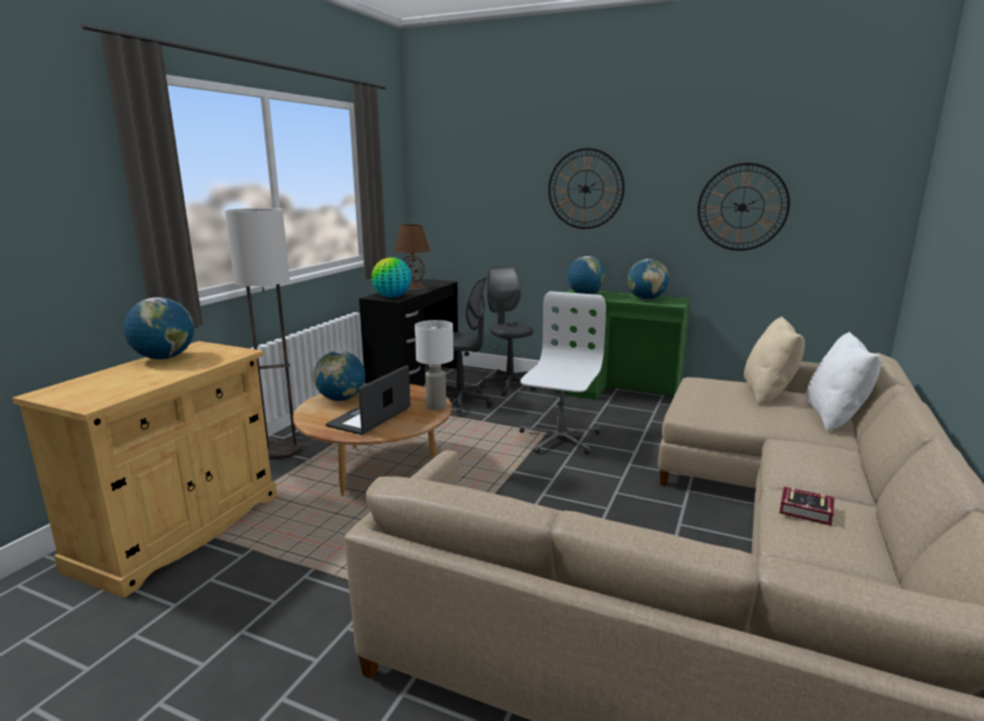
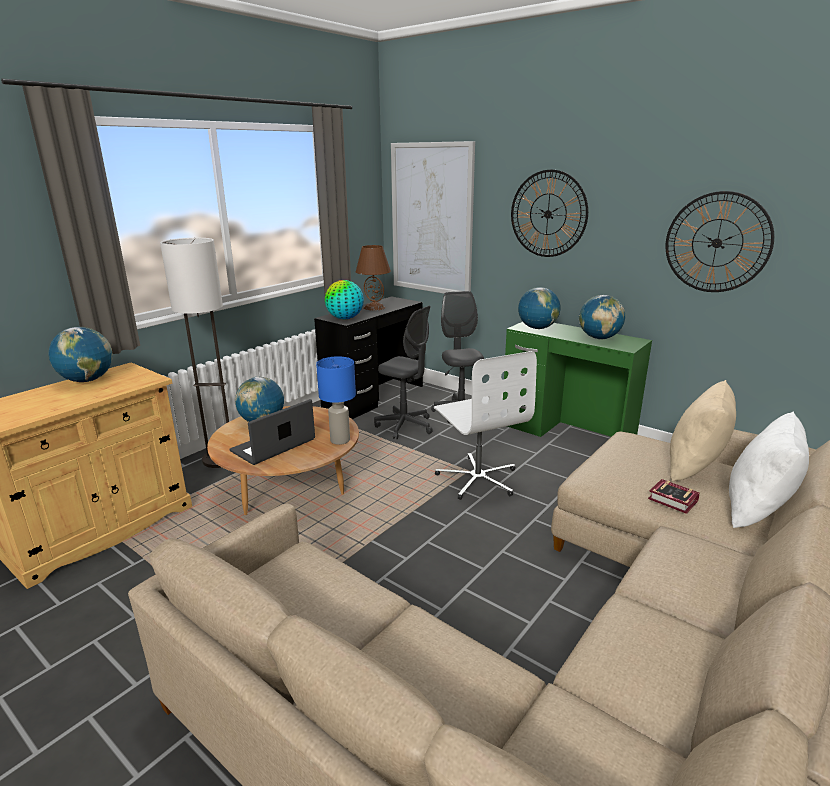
camera: 15 degrees right, 5 degrees up
(436, 406) = (340, 440): white table lamp -> blue table lamp
(463, 199) = (432, 219): none -> picture
(559, 438) = (478, 478): white office chair -> white office chair turned 120 degrees clockwise
(808, 512) = (635, 638): book -> book (674, 501)

